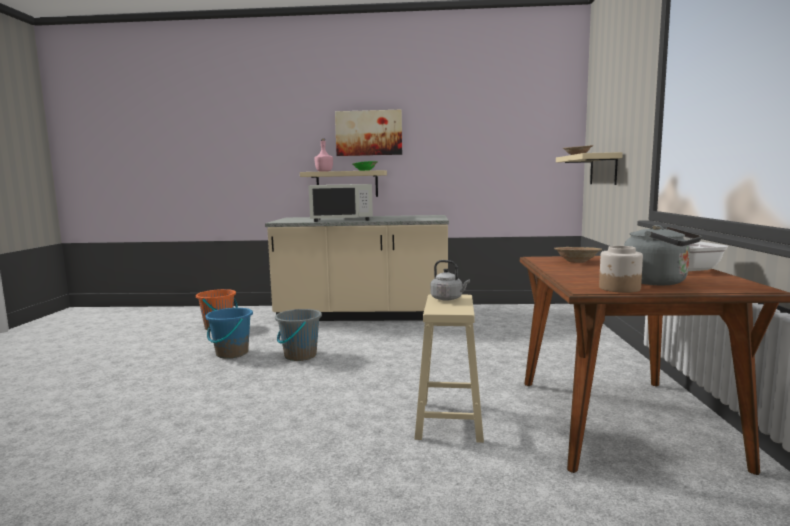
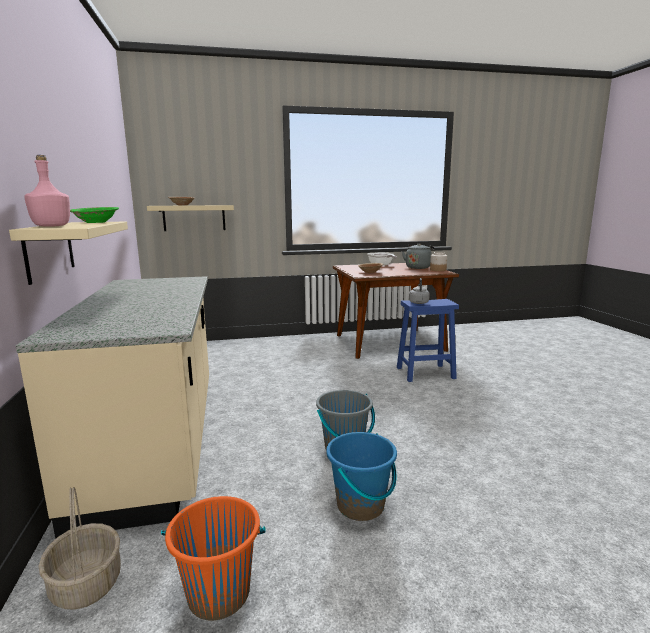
camera: 105 degrees left, 5 degrees up
(255, 312) = (85, 584): none -> basket
(342, 220) = (164, 303): white microwave -> none
(369, 133) = (51, 154): picture -> none
(449, 420) = (424, 373): beige stool -> blue stool

